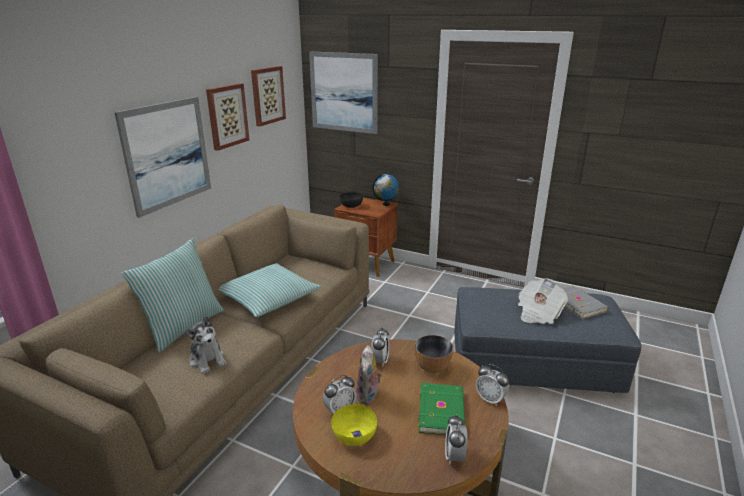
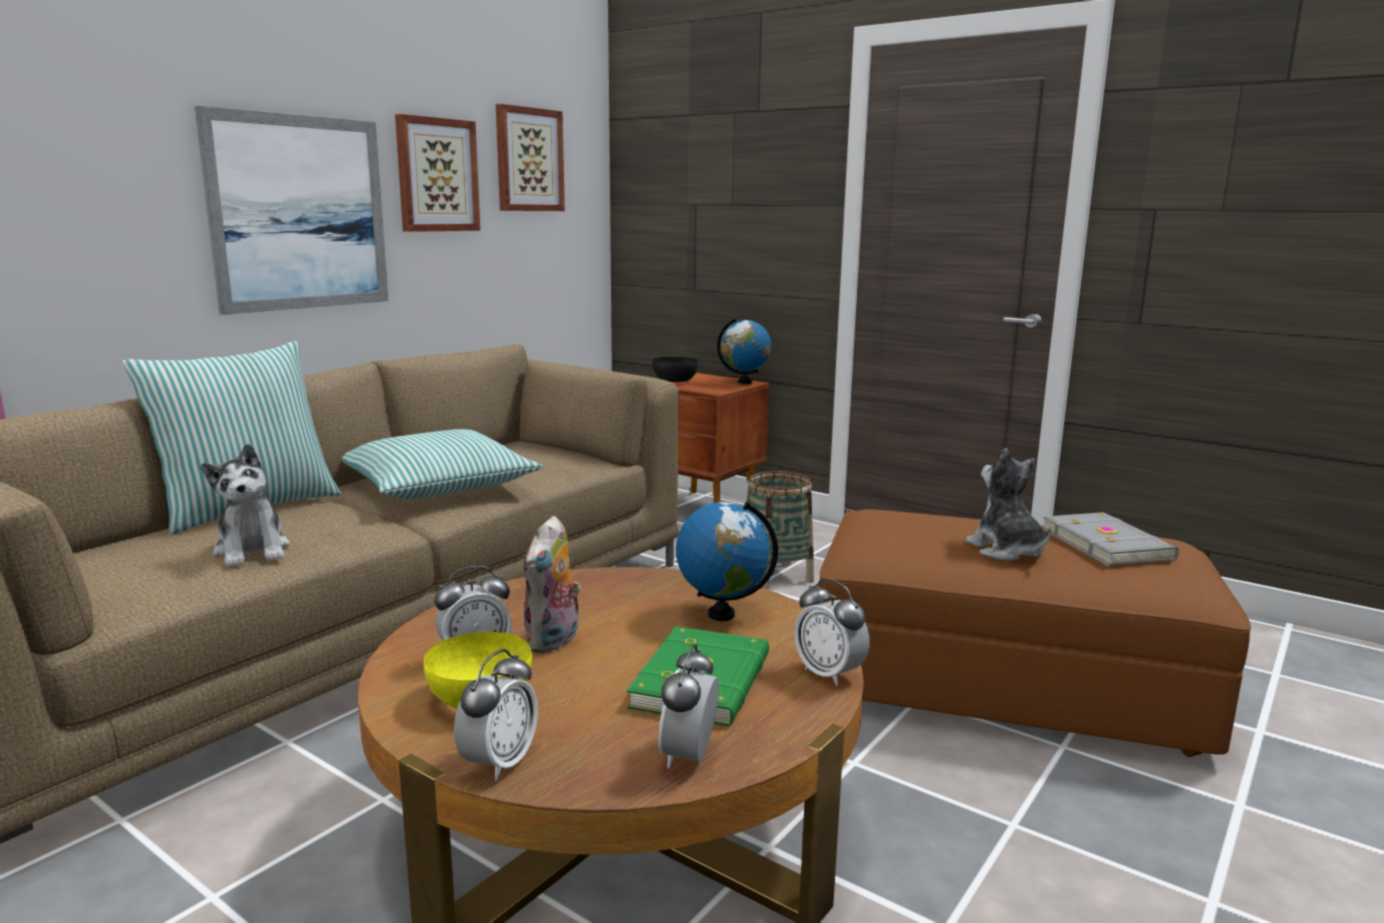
camera: 10 degrees right, 10 degrees down
(343, 92) = (678, 168): picture -> none
(380, 361) = (612, 595): alarm clock -> alarm clock (499, 763)
(416, 307) = (776, 576): none -> basket
(432, 367) = (721, 614): bowl -> globe
(533, 363) = (1004, 685): grey ottoman -> brown ottoman
(538, 313) = (1006, 550): newspaper -> plush toy

